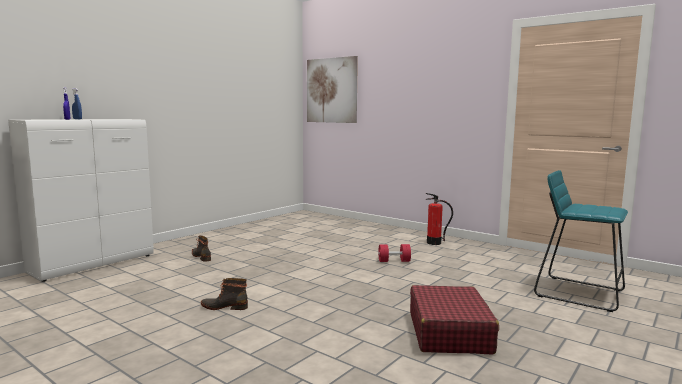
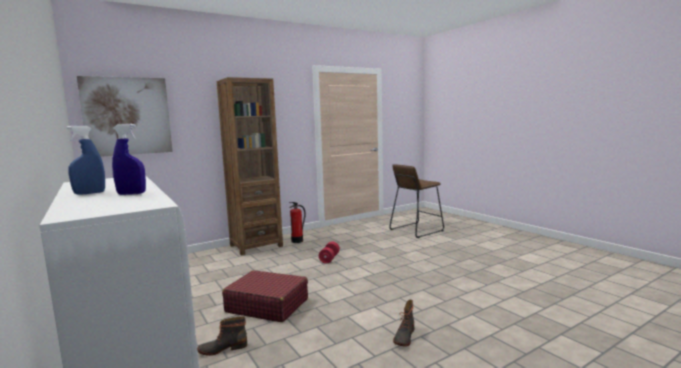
camera: 70 degrees left, 0 degrees up
(400, 232) = (256, 246): none -> brown bookcase
(449, 332) = (465, 265): red suitcase -> red suitcase (267, 305)
(579, 293) = (416, 230): turquoise stool -> brown stool

